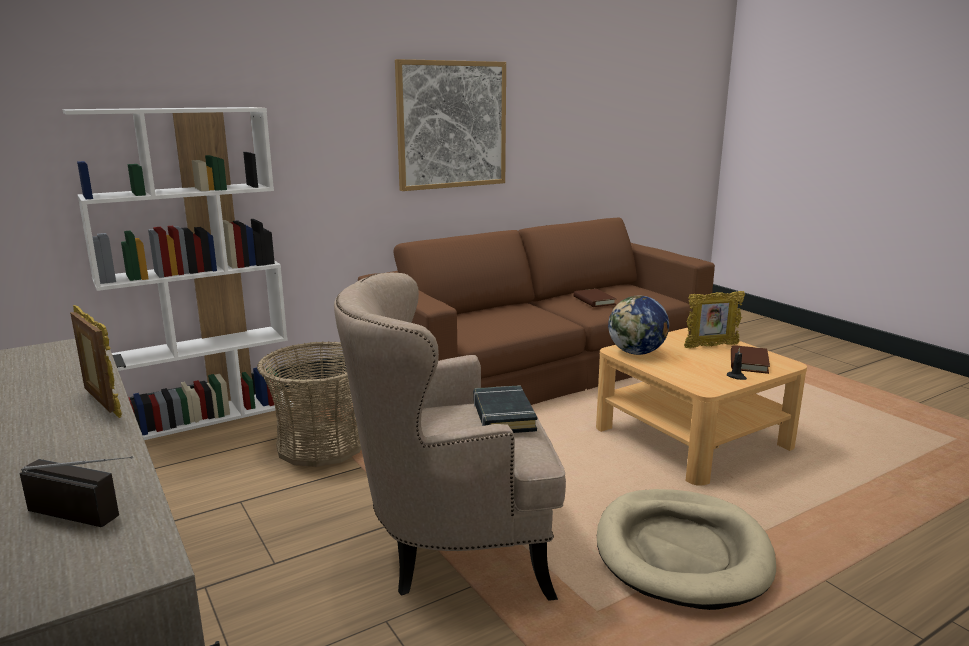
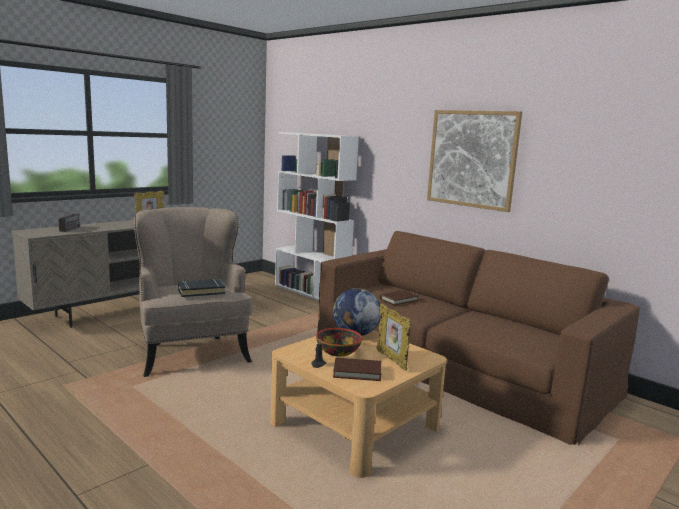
camera: 75 degrees right, 5 degrees down
(321, 445) = (289, 316): basket -> none
(594, 300) = (485, 324): brown book -> brown book (398, 299)
(682, 552) = (185, 412): beige dog bed -> none
(695, 365) = (338, 352): none -> bowl

